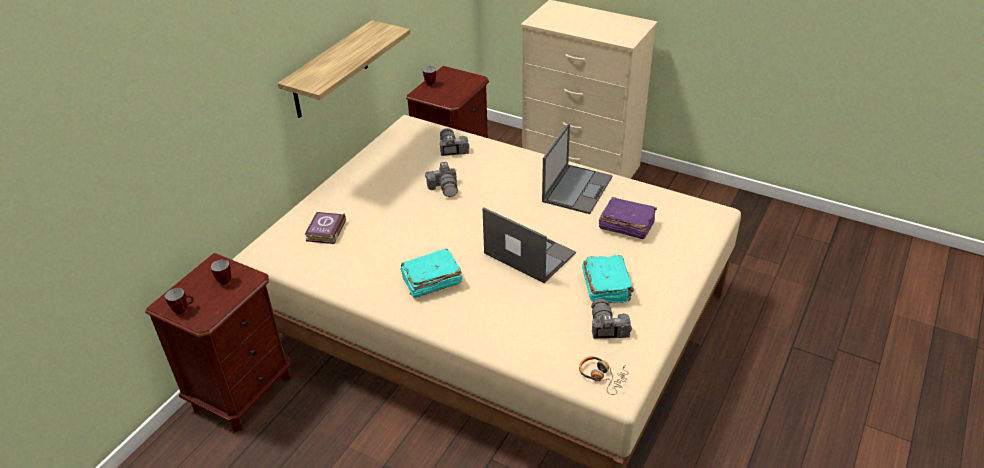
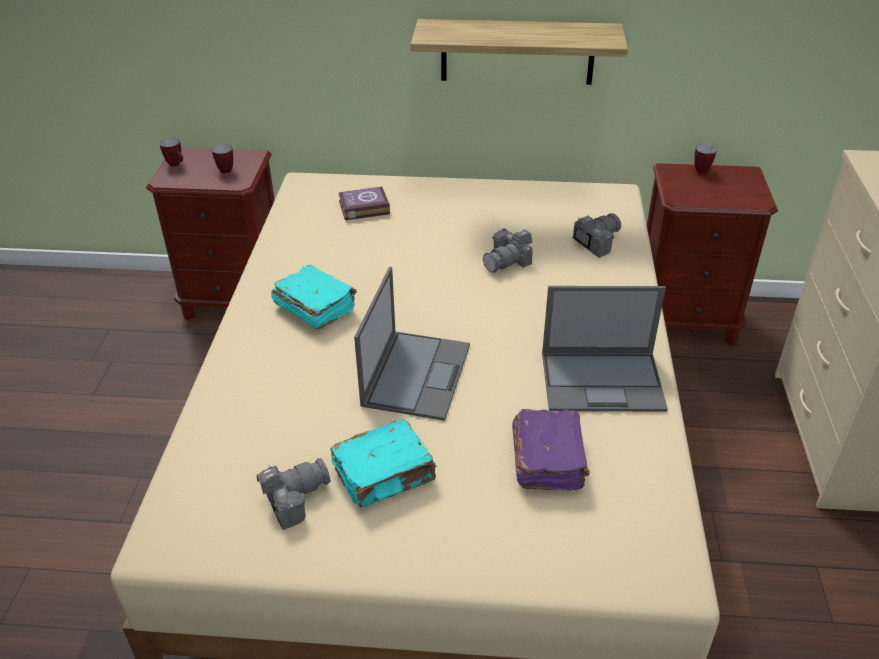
camera: 65 degrees right, 0 degrees up
(602, 377) = (188, 519): headphones -> none

